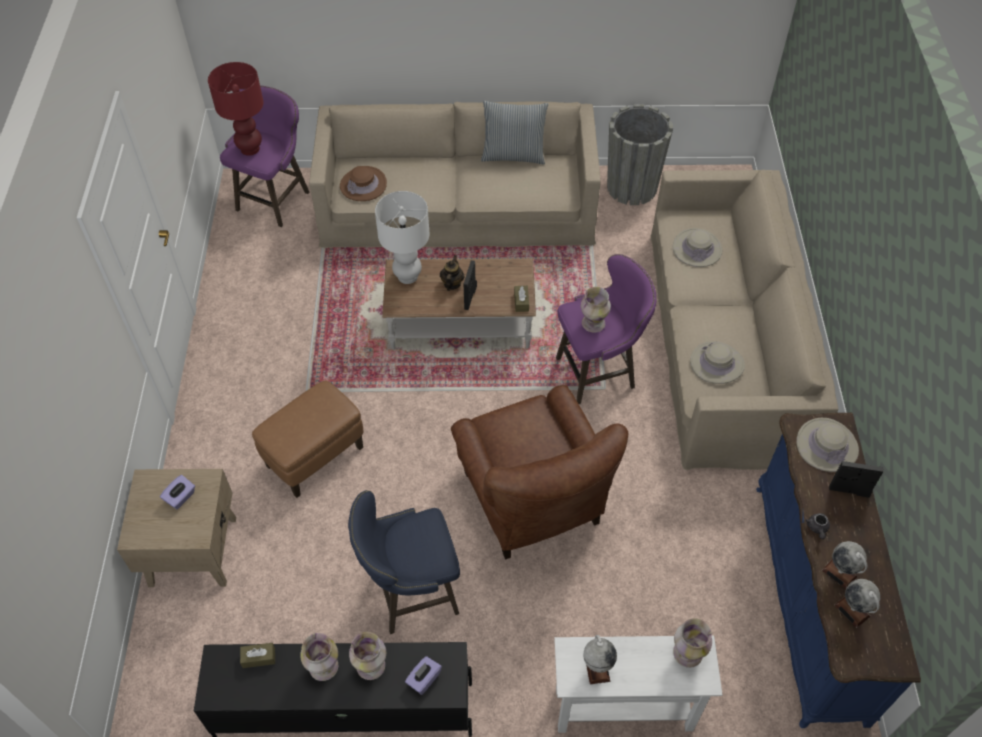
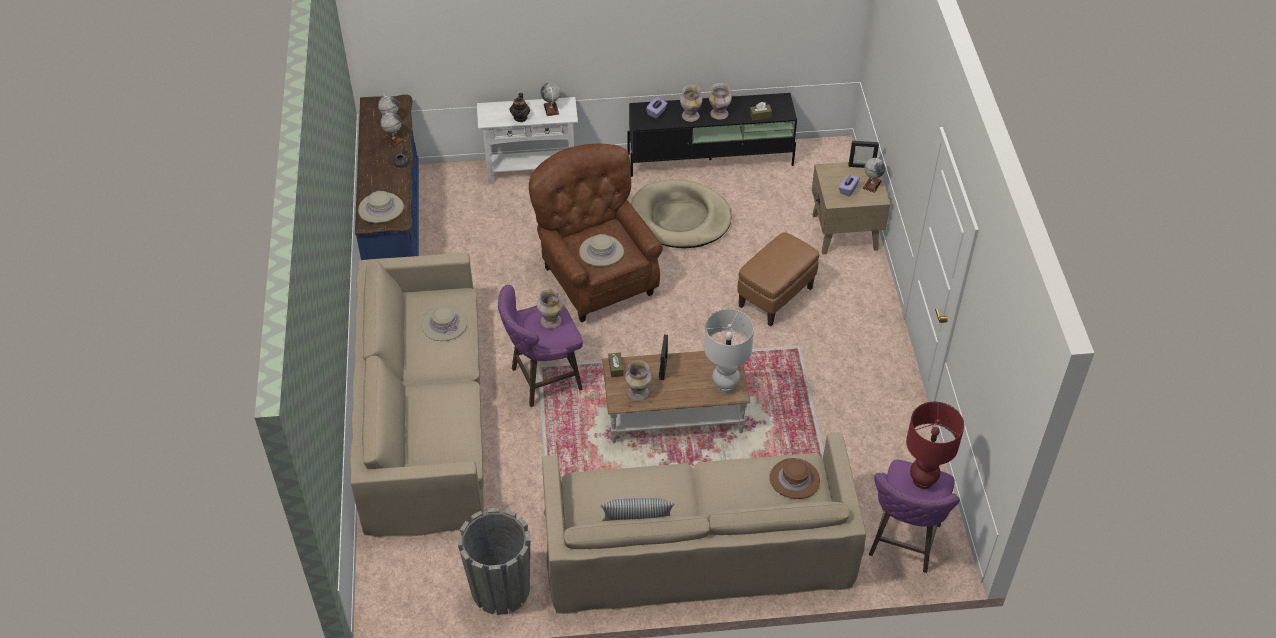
camera: 175 degrees right, 5 degrees down
(144, 504) = (872, 184): none -> globe
(410, 594) = (680, 218): blue stool -> beige dog bed
(452, 284) = (682, 380): teapot -> teapot (520, 117)
(687, 653) = (495, 118): vase -> vase (638, 393)
(697, 249) = (446, 430): beige hat -> beige hat (601, 252)
(849, 491) = (373, 183): picture frame -> picture frame (861, 166)

